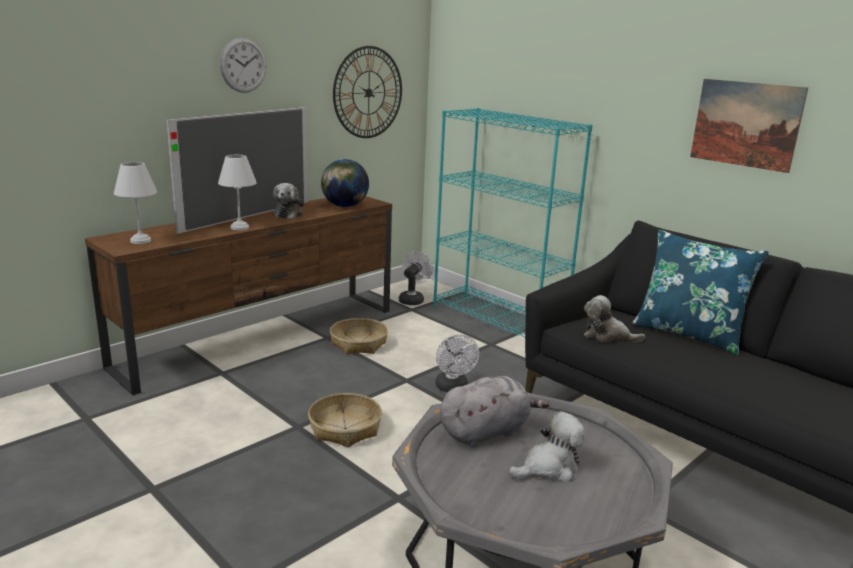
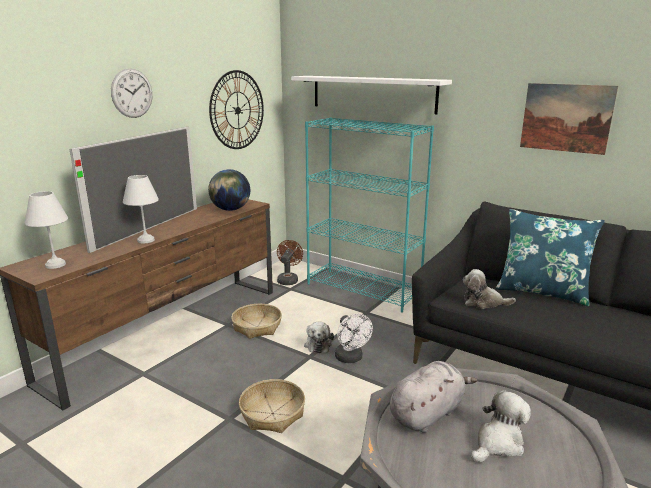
camera: 10 degrees left, 0 degrees up
(289, 213) = (185, 222): plush toy -> plush toy (317, 344)
(413, 299) = (288, 279): white fan -> brown fan
(527, 82) = (372, 93): none -> white shelf

